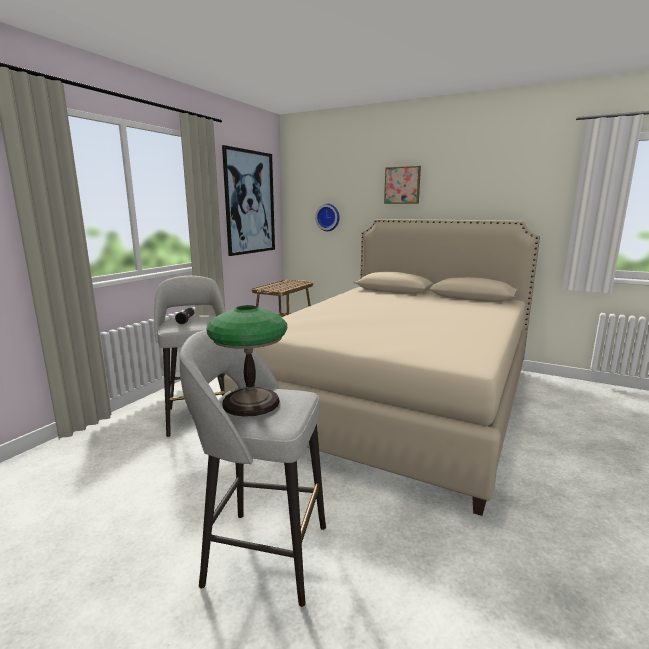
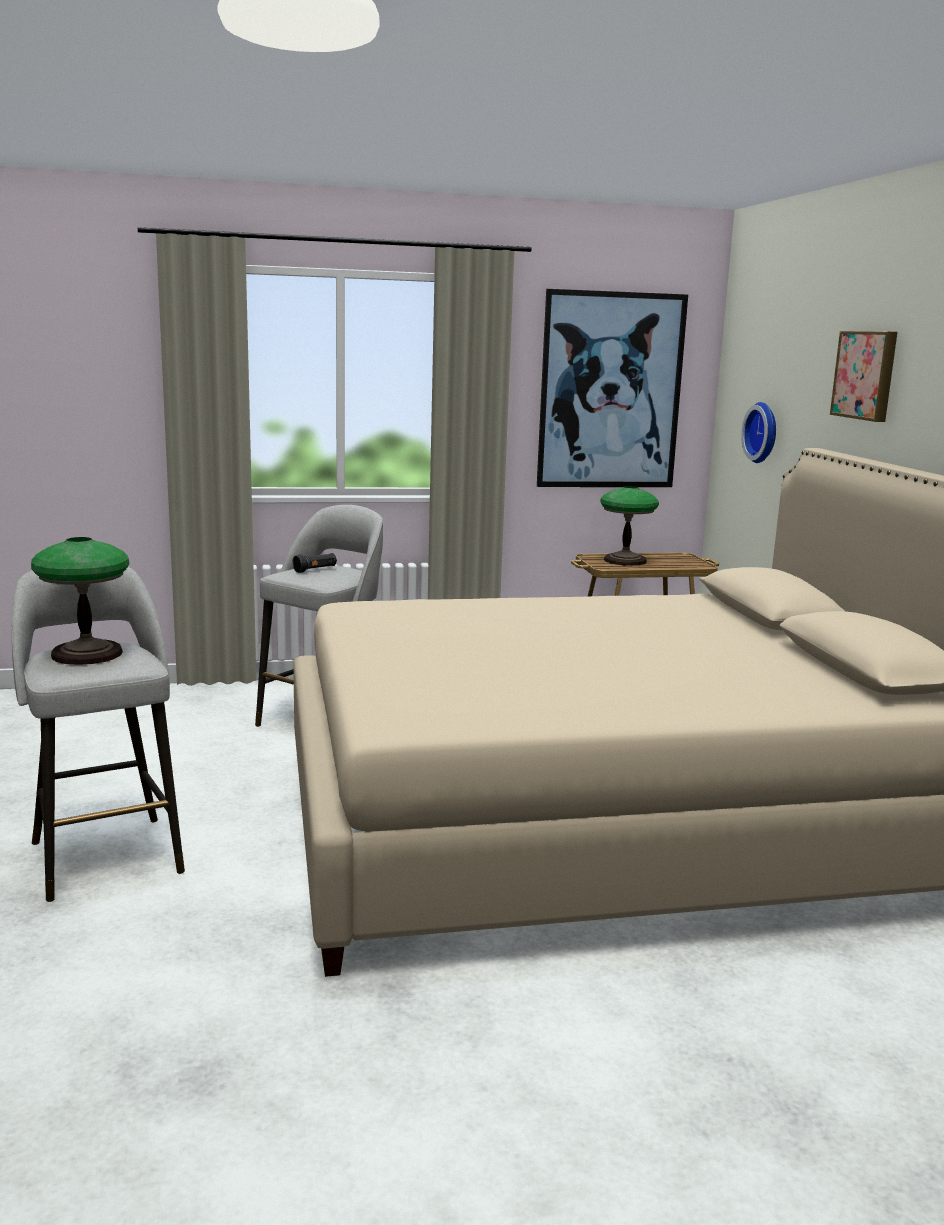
camera: 50 degrees right, 0 degrees up
(275, 287) = (625, 560): none -> table lamp

